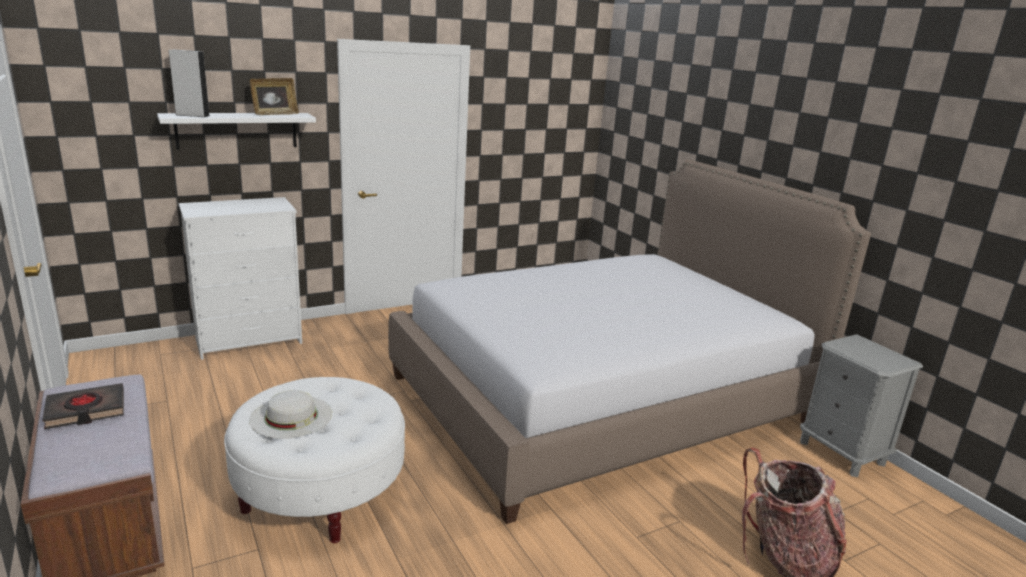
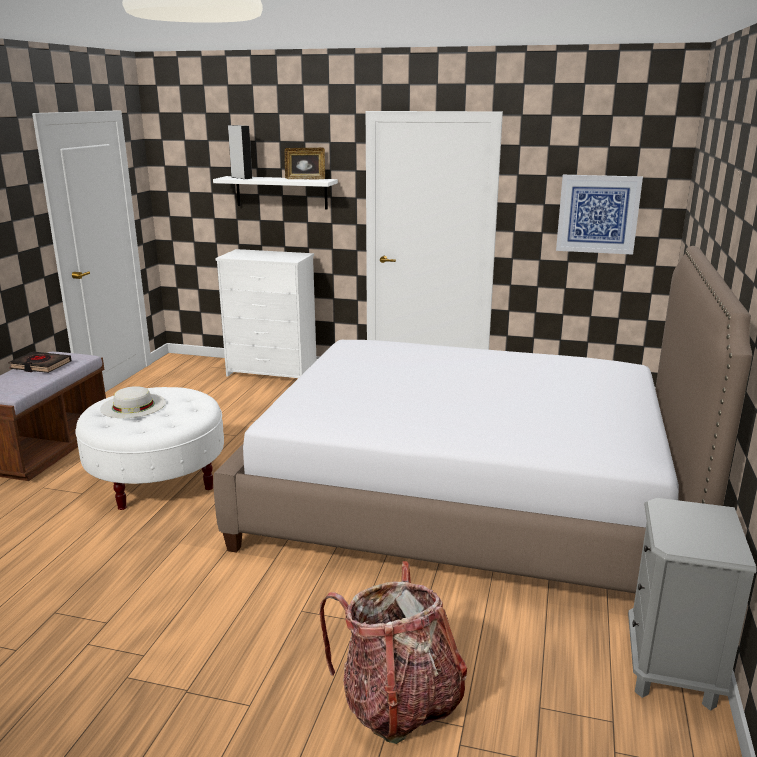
camera: 45 degrees right, 0 degrees up
(544, 136) = (598, 214): none -> picture

